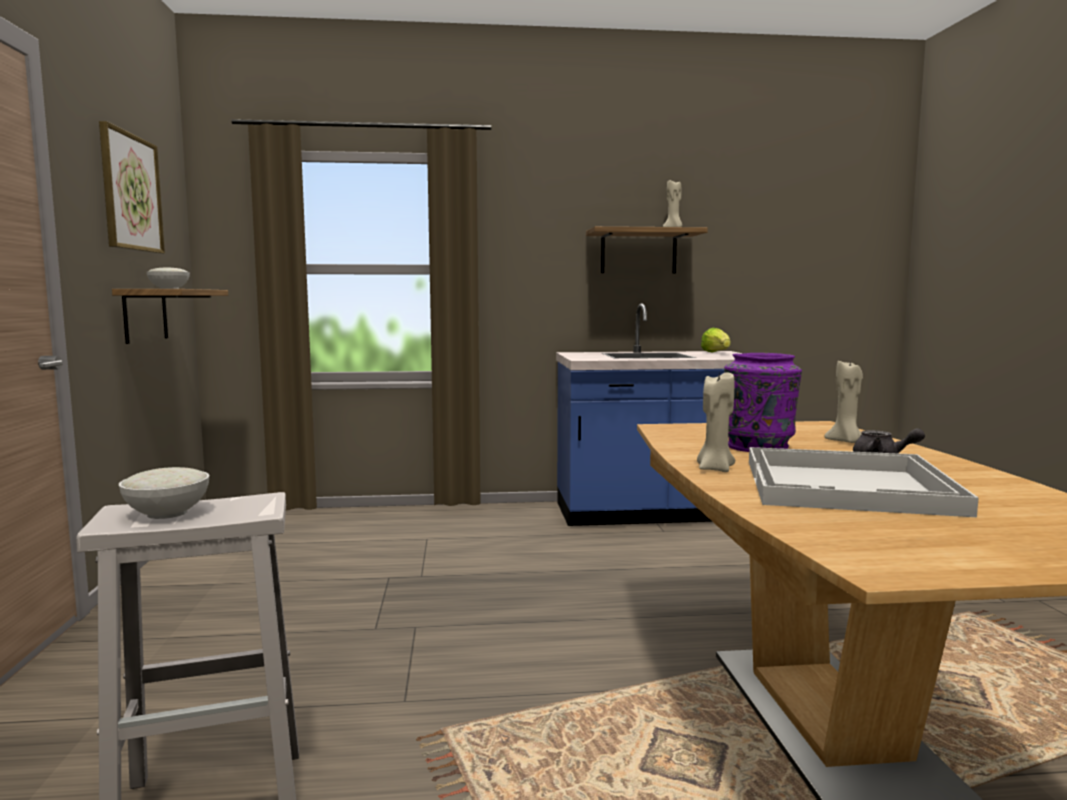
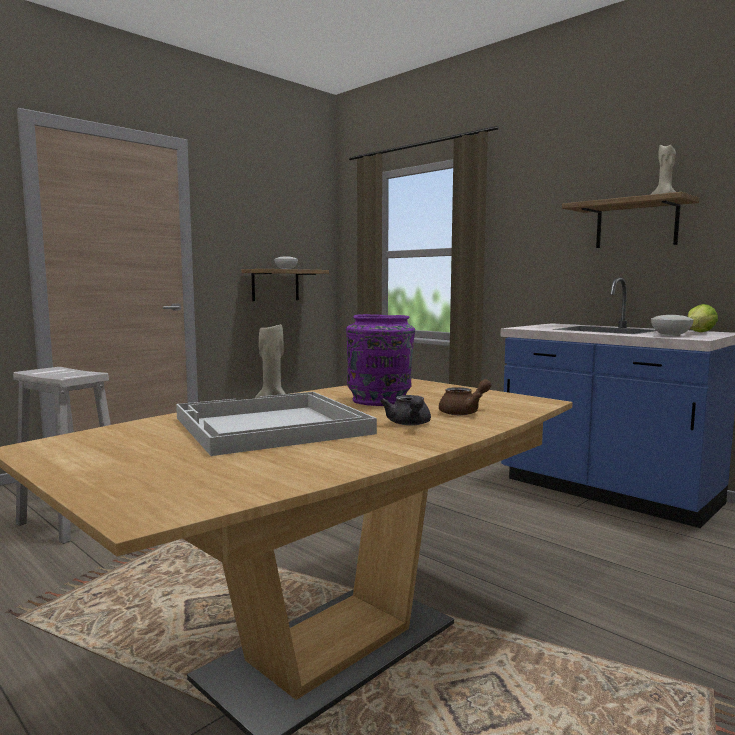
camera: 50 degrees right, 0 degrees up
(131, 193) = (268, 213): picture -> none
(169, 513) = (55, 371): white bowl -> white bowl (671, 335)
(845, 442) = (464, 412): beige candle -> brown teapot

